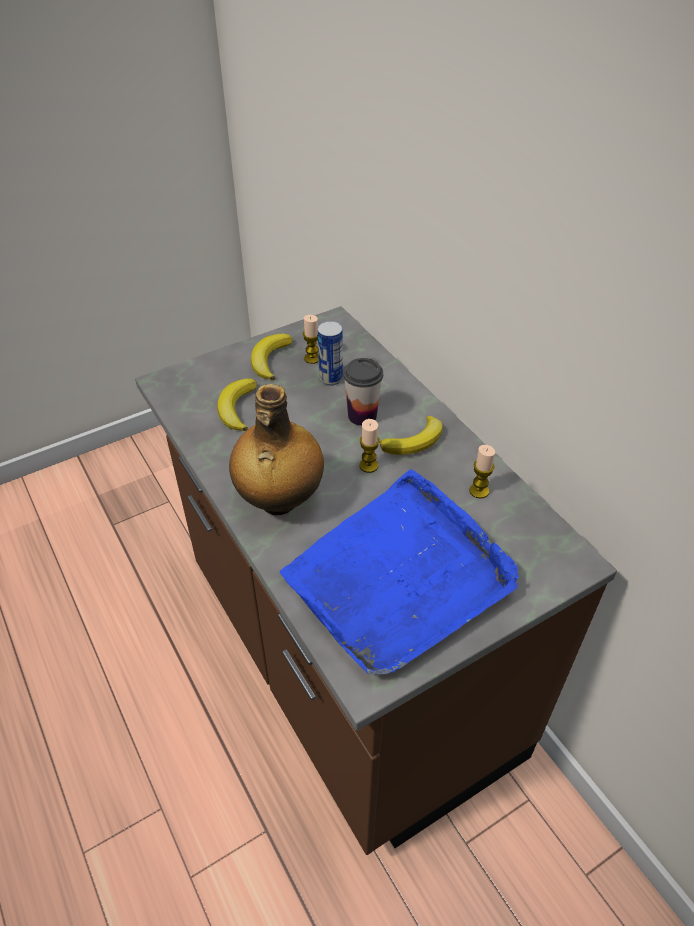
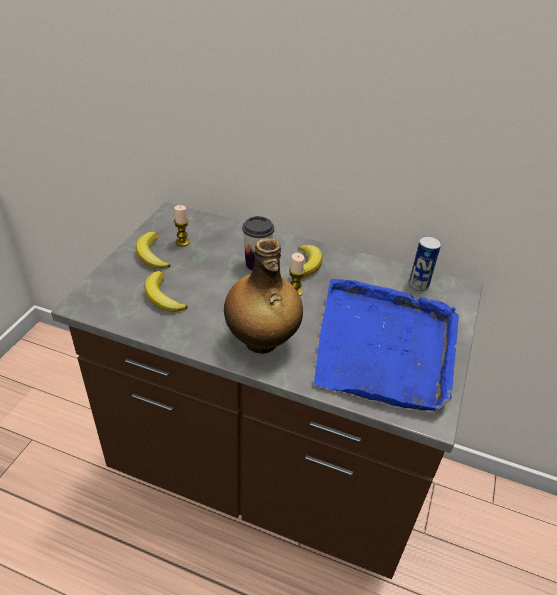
camera: 40 degrees left, 5 degrees down
(331, 378) = (210, 250): can -> can (418, 285)
(479, 491) = (373, 276): candle -> none

